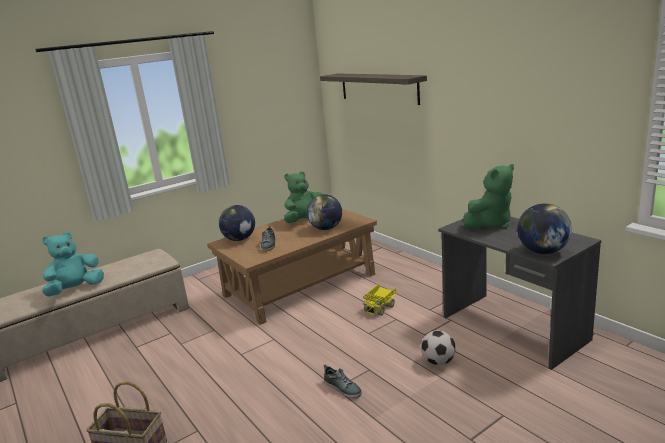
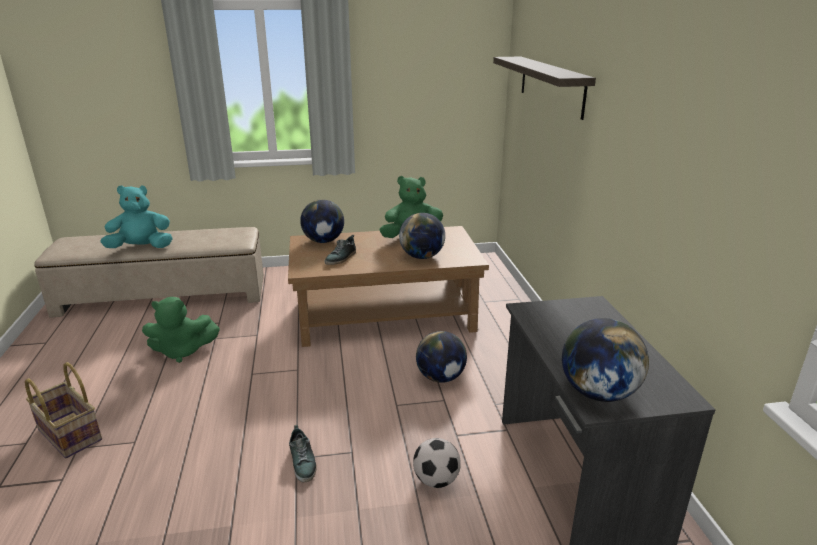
camera: 25 degrees right, 5 degrees up
(380, 307) = (440, 377): toy truck -> globe
(490, 224) = (581, 320): green plush toy -> green plush toy (182, 351)

